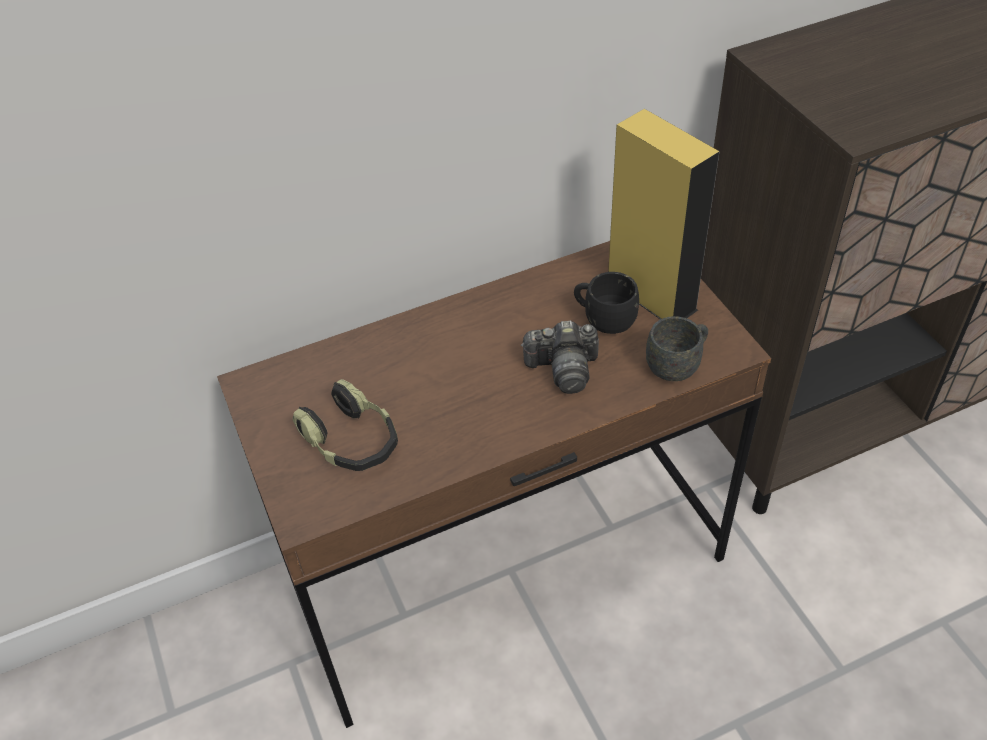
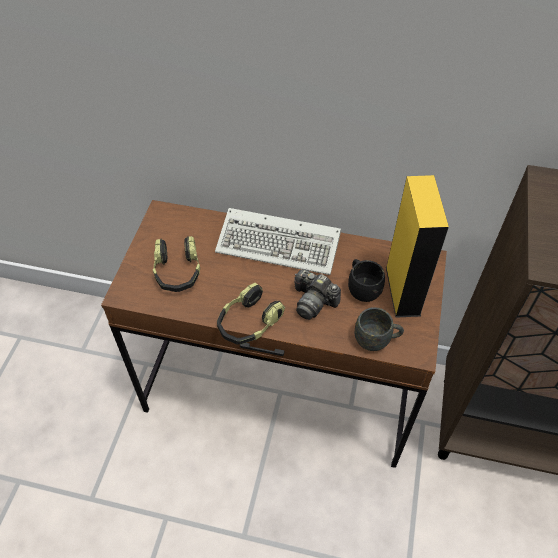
camera: 35 degrees right, 5 degrees up
(456, 328) = (281, 244): none -> keyboard
(510, 442) = (249, 323): none -> headphones

